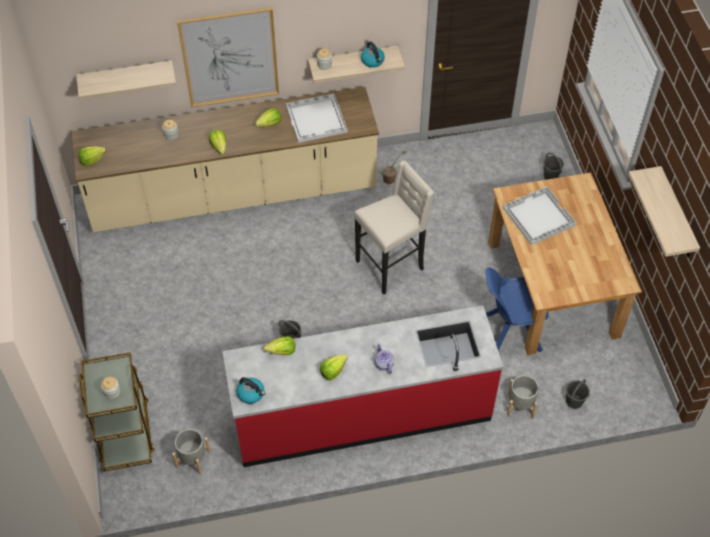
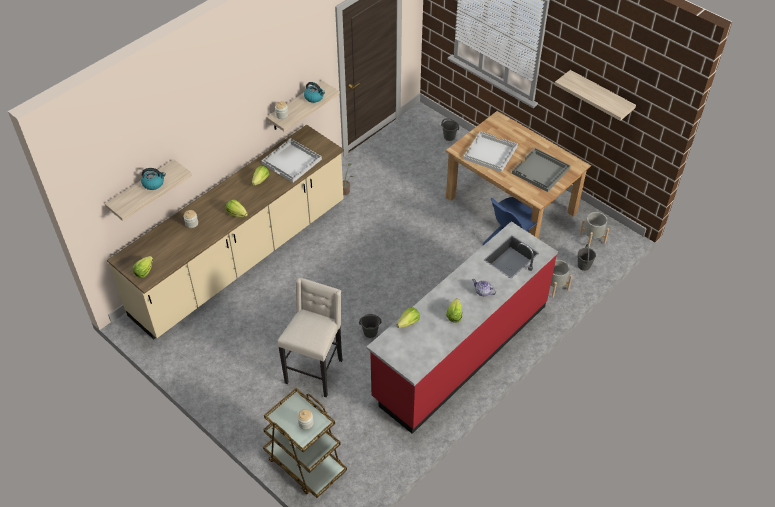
camera: 35 degrees left, 5 degrees down
(193, 459) = (371, 450): grey planter -> grey planter (592, 238)
(230, 57) = (214, 139): picture -> none
(251, 394) = (413, 362): kettle -> kettle (154, 183)
(391, 265) = (395, 245): beige stool -> beige stool (315, 371)
(576, 267) = (541, 171): none -> grey tray

